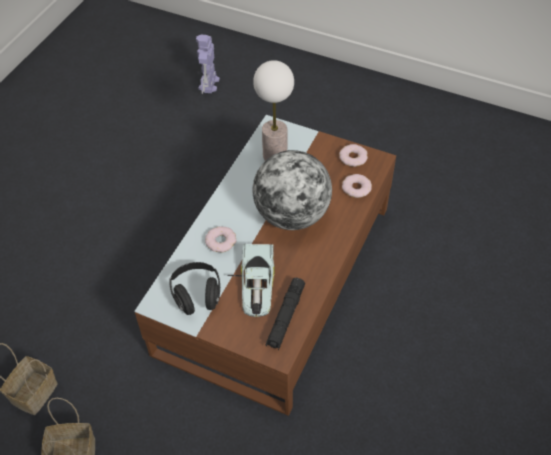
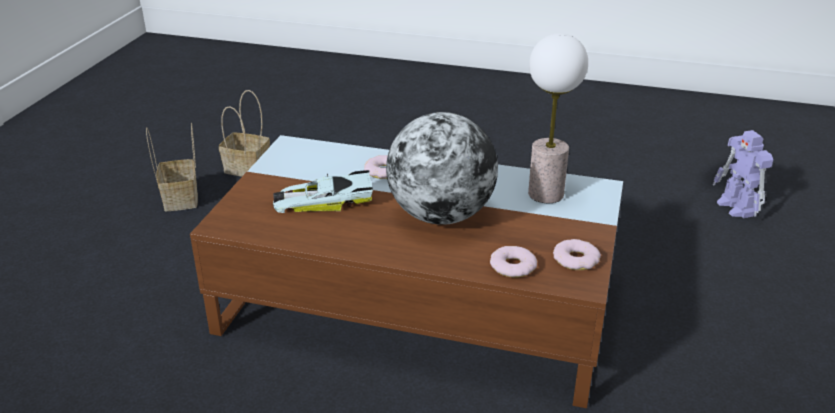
camera: 80 degrees right, 20 degrees down
(197, 295) = (302, 165): black headphones -> none
(209, 84) = (736, 208): toy robot -> toy robot turned 105 degrees counterclockwise
(285, 317) = (273, 224): black flashlight -> none

